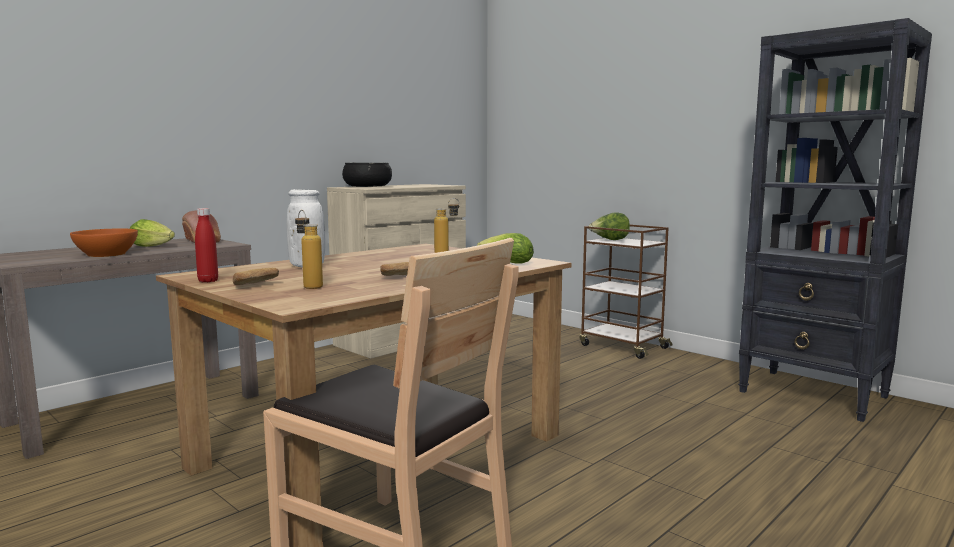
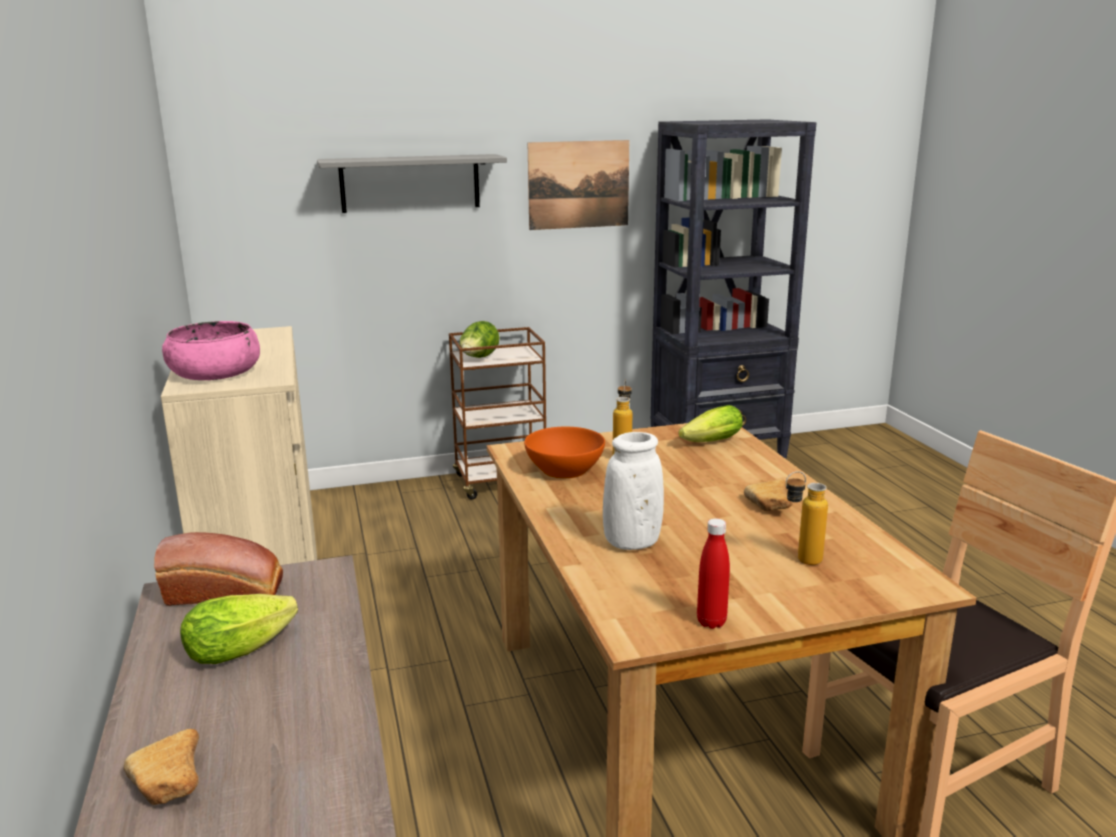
camera: 60 degrees left, 10 degrees up
(106, 254) = (315, 704): orange bowl -> orange bowl (565, 470)
(251, 286) = (775, 595): bread -> bread (170, 786)
(367, 186) = (215, 373): black bowl -> pink bowl
(600, 111) = (410, 183): none -> grey shelf
(721, 110) = (578, 184): none -> picture

